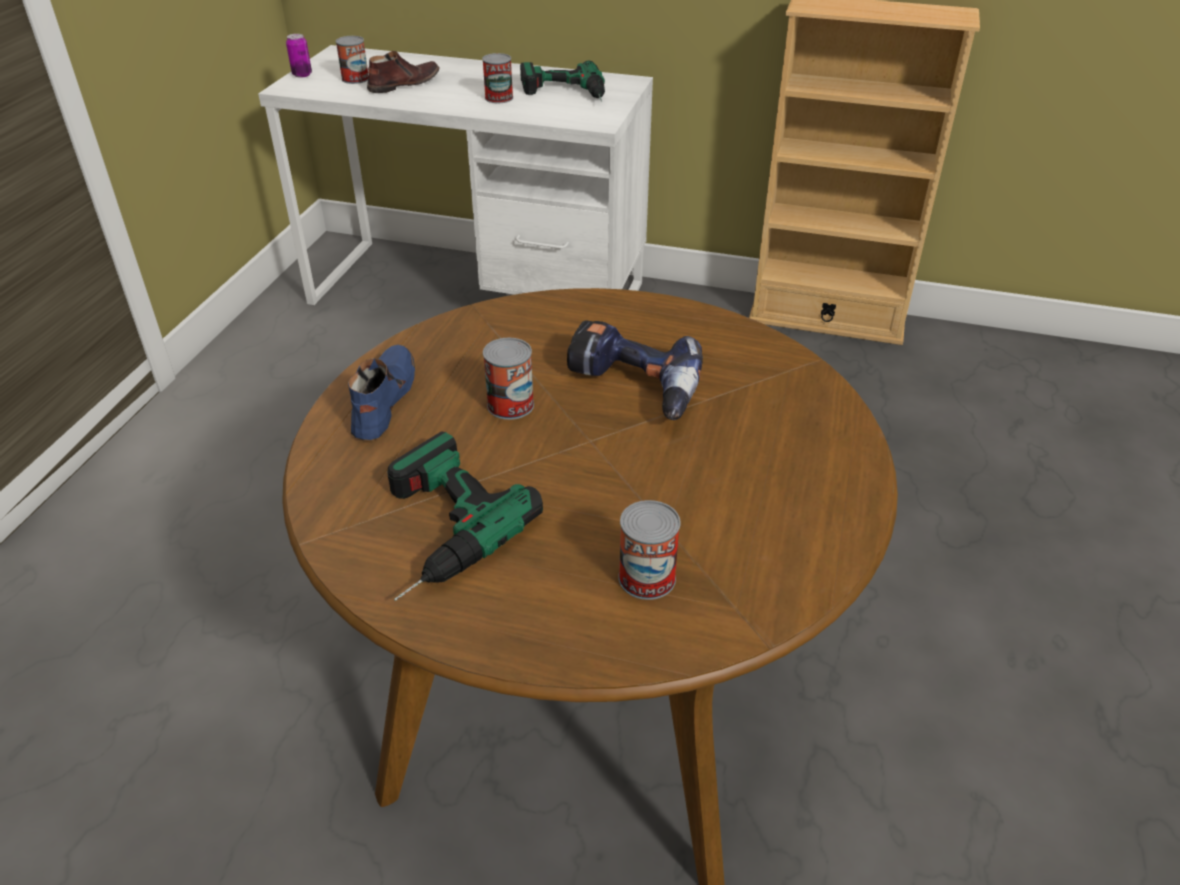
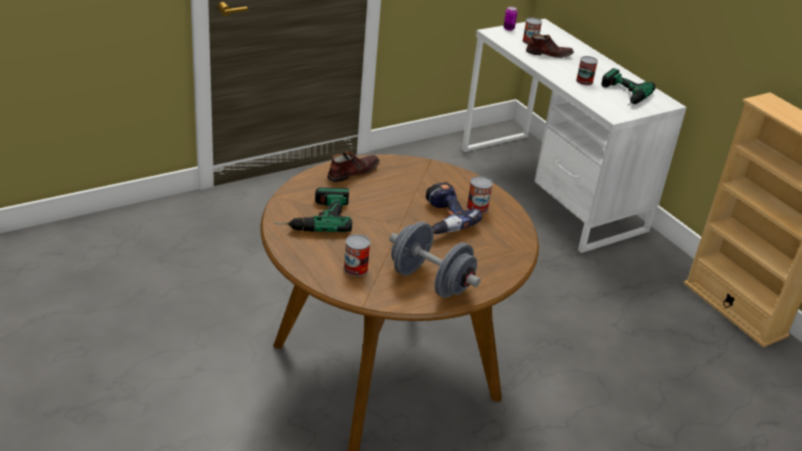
camera: 40 degrees right, 5 degrees down
(382, 400) = (352, 172): blue shoe -> brown shoe
(510, 405) = (392, 198): can -> can (477, 207)
(782, 509) = (431, 282): none -> grey dumbbell

